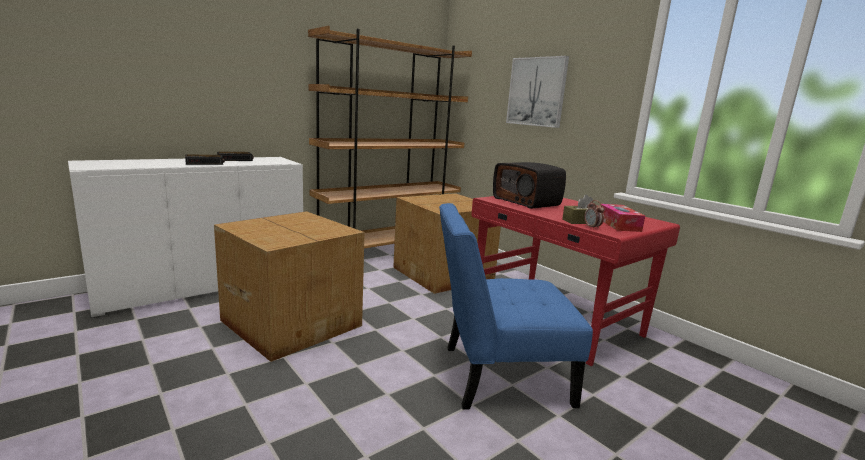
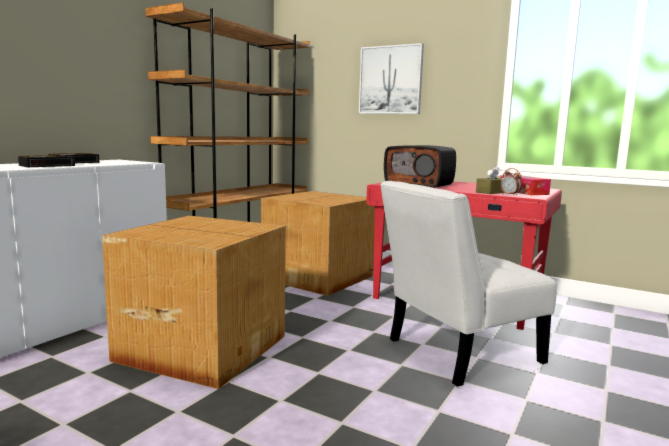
camera: 20 degrees left, 5 degrees down
(497, 375) = (457, 353): blue chair -> white chair

